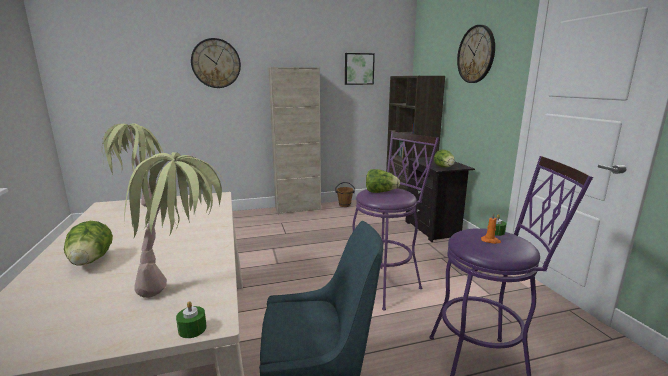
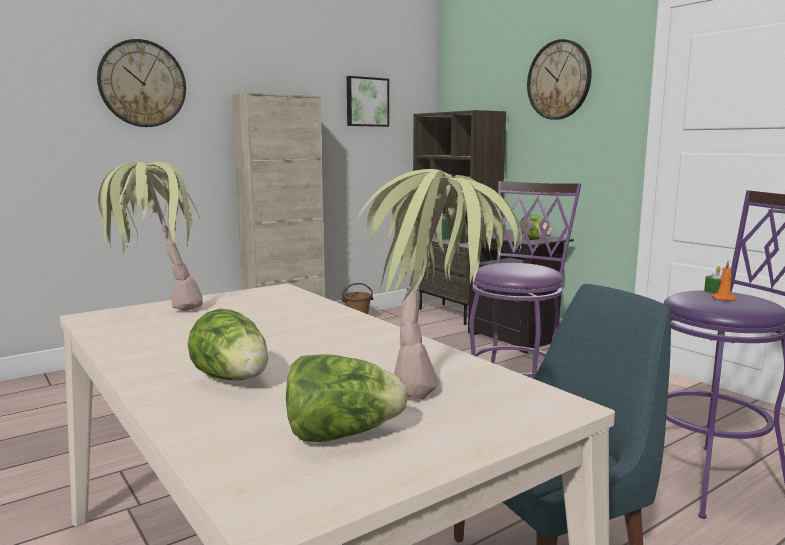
camera: 20 degrees left, 5 degrees down
(192, 329) = (550, 416): green candle -> none
(380, 192) = (510, 267): lettuce -> lettuce (341, 434)

